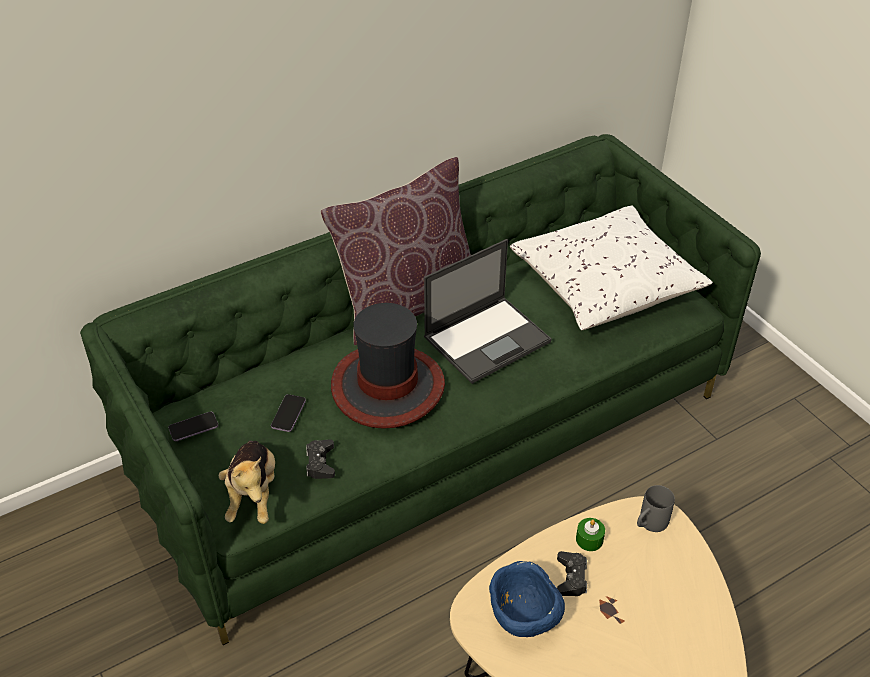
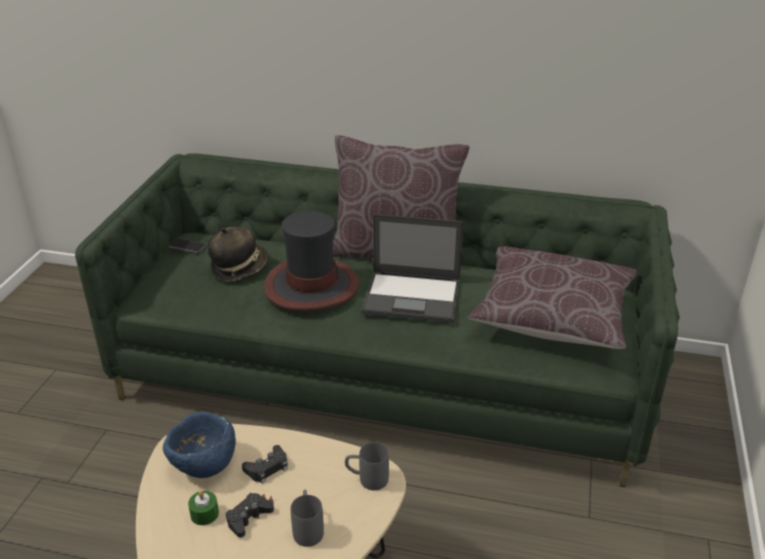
camera: 45 degrees right, 10 degrees down
(253, 495) = (162, 293): plush toy -> none
(288, 414) = (239, 267): phone -> hat
(320, 463) = (217, 301): black game controller -> black game controller (248, 518)
(589, 539) = (313, 457): green candle -> green candle (204, 514)
(605, 284) = (552, 314): white pillow -> brown pillow
(666, 596) = (307, 528): none -> grey mug

